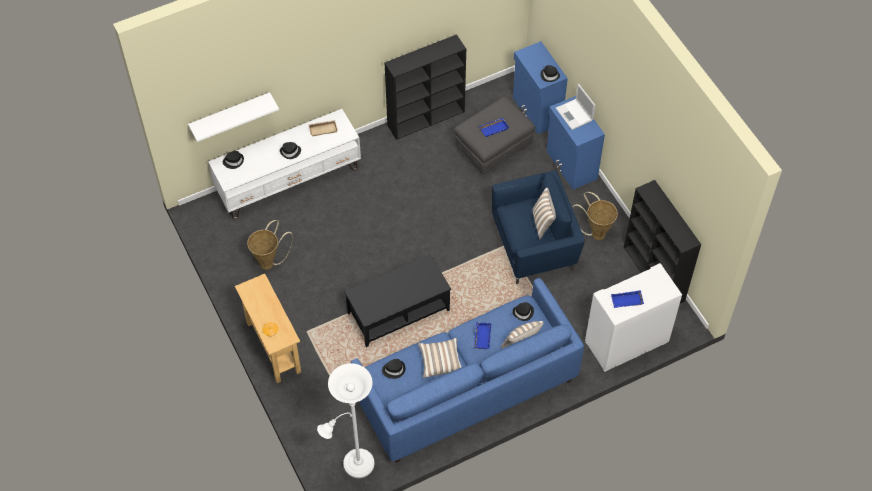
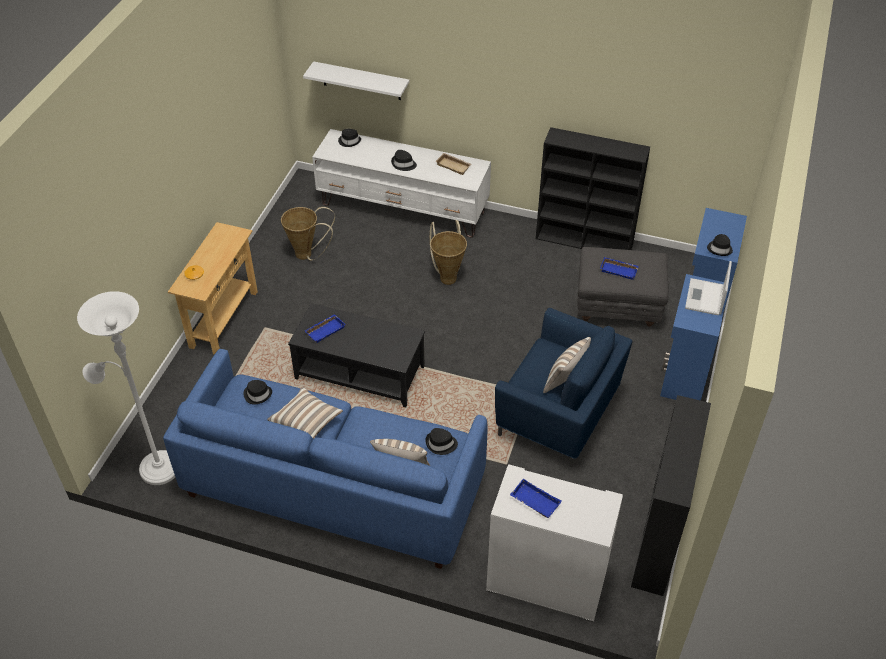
camera: 45 degrees right, 10 degrees down
(481, 336) = (373, 433): blue tray -> blue tray (325, 330)
(595, 233) = (638, 452): basket -> basket (448, 276)

